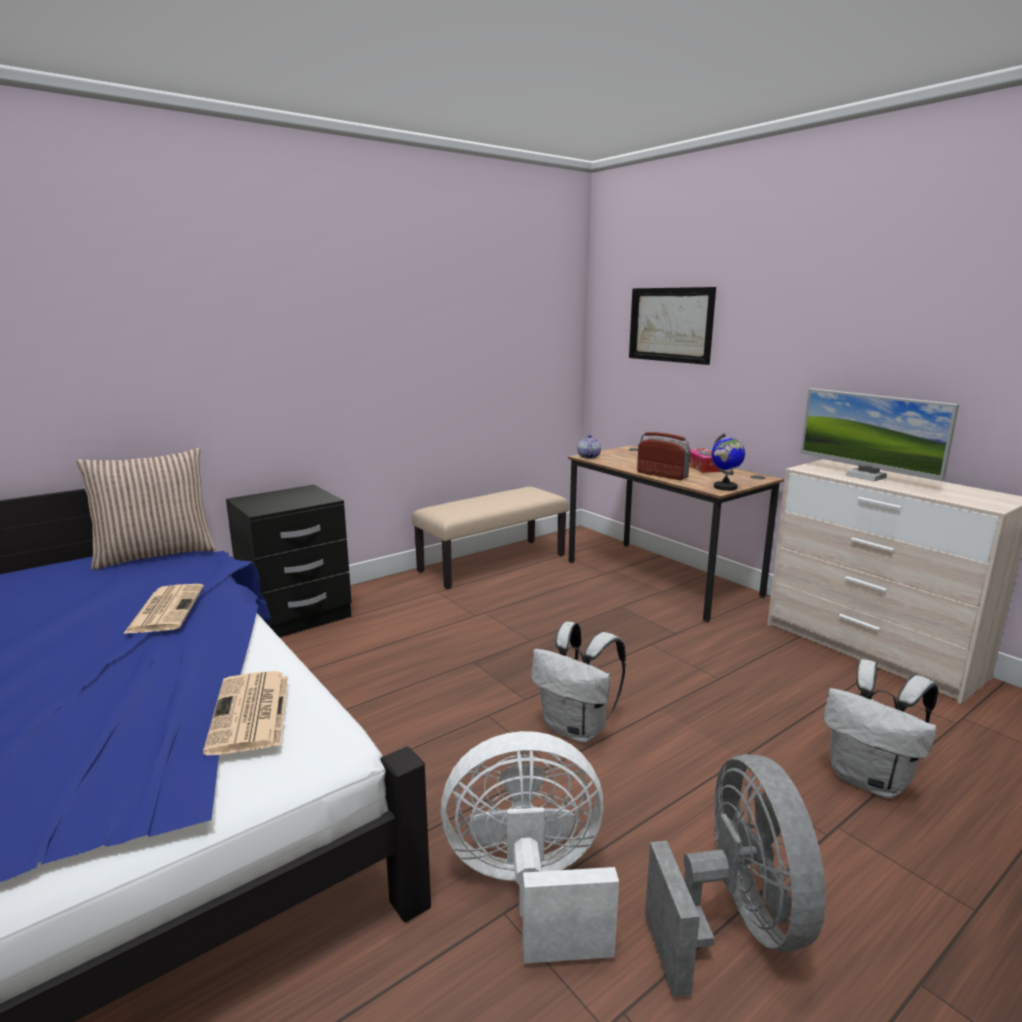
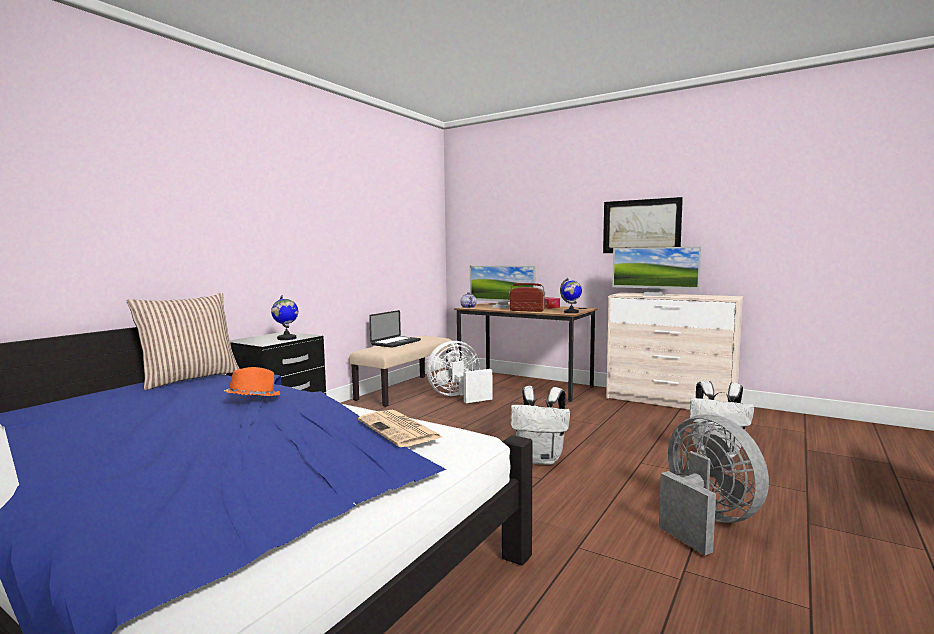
camera: 20 degrees left, 10 degrees down
(166, 609) = (253, 397): newspaper -> orange hat
(294, 502) = (286, 338): none -> globe
(480, 499) = (396, 343): none -> laptop
(530, 889) = (583, 533): white fan -> white fan (458, 397)
(637, 461) = (502, 307): none -> monitor
(670, 324) = (509, 221): picture -> picture (641, 226)

